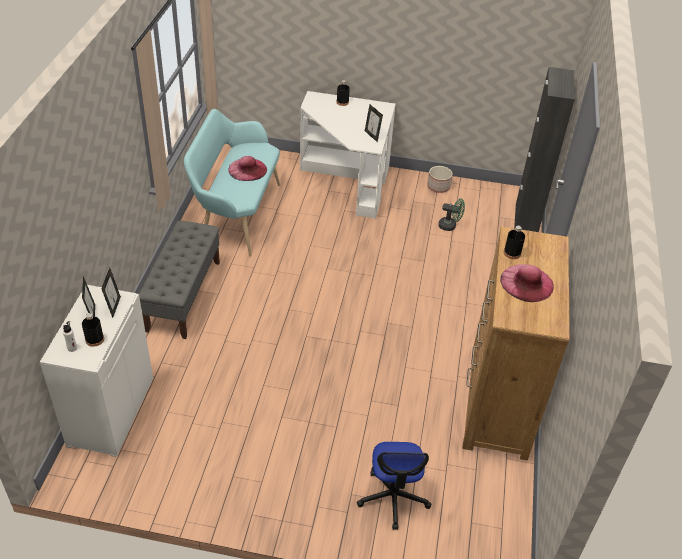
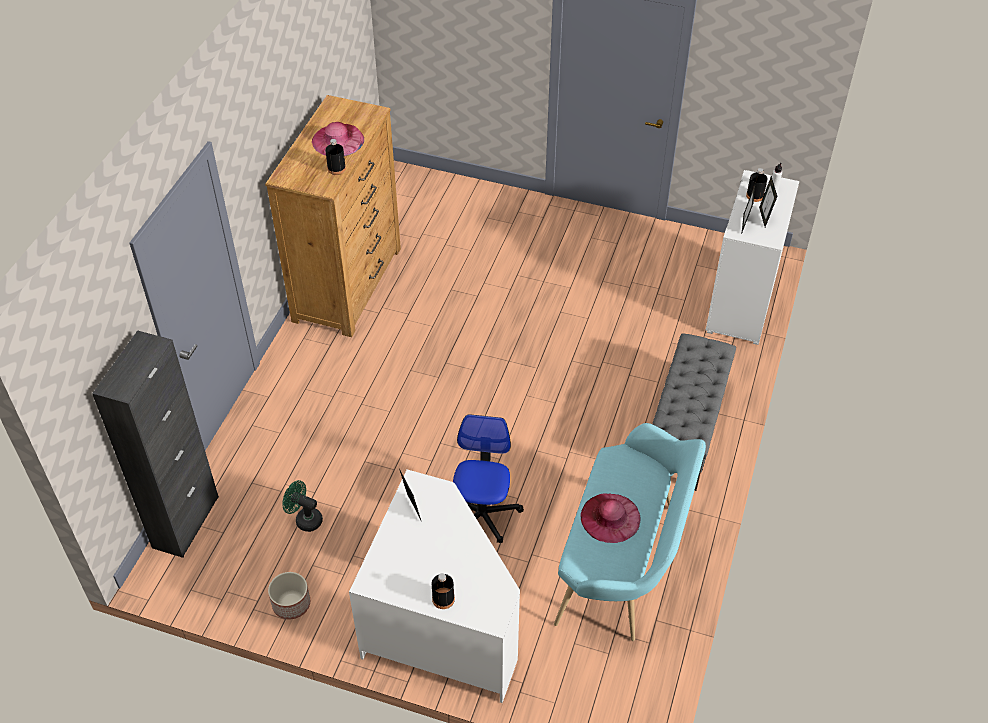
camera: 170 degrees left, 5 degrees up
(393, 497) = (475, 218): office chair -> office chair (482, 514)

